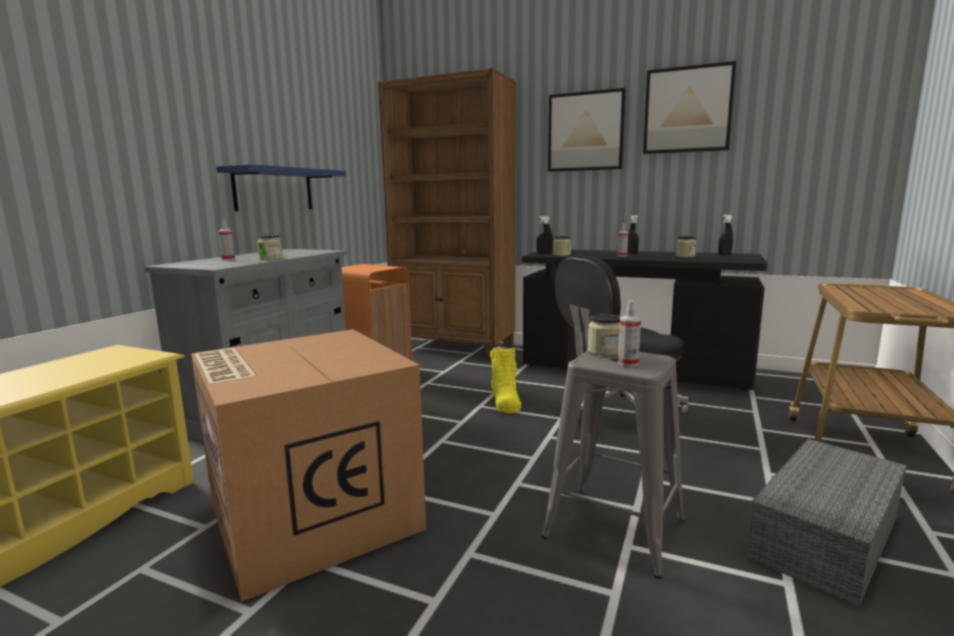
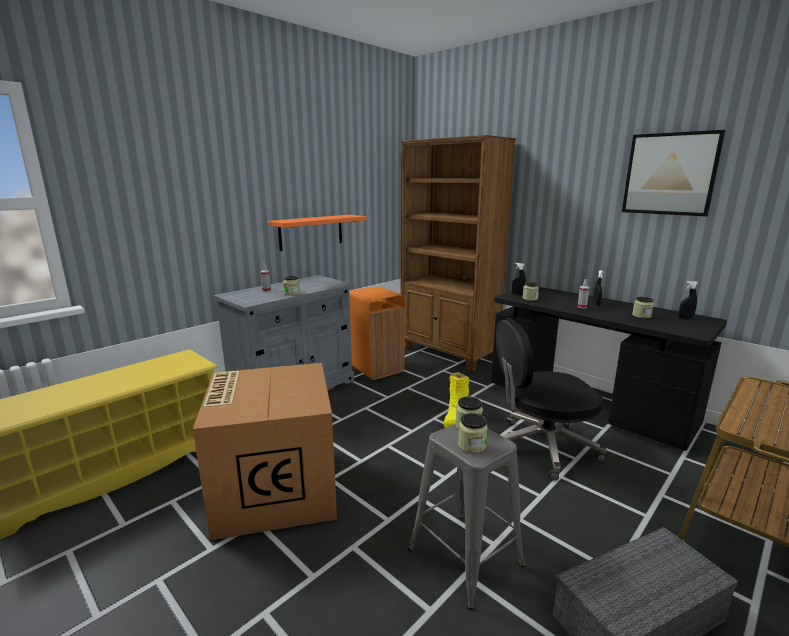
camera: 20 degrees right, 5 degrees up
(274, 189) = (311, 232): blue shelf -> orange shelf
(585, 131) = (572, 187): picture -> none
(628, 363) = (472, 445): spray bottle -> jar

